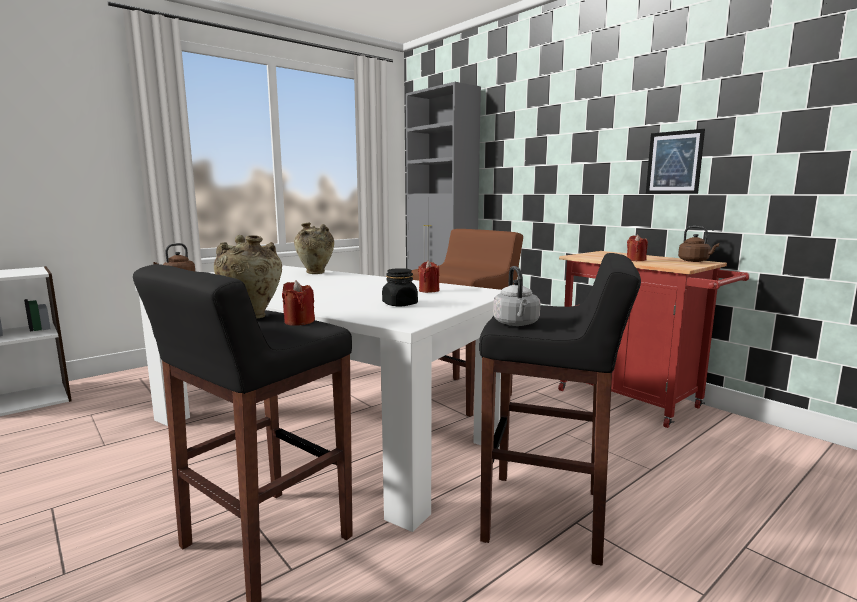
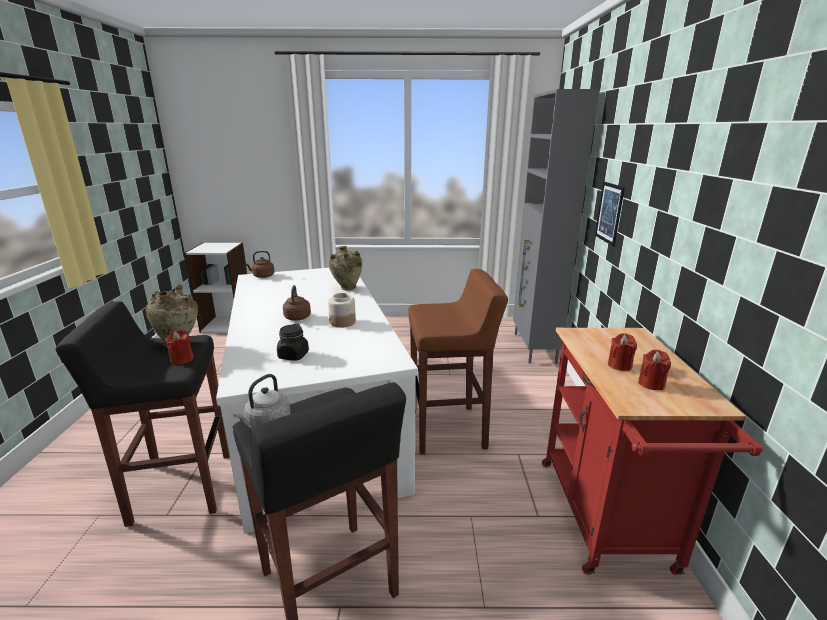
camera: 40 degrees right, 10 degrees up
(379, 286) = (342, 322): none -> jar
(429, 290) = (356, 342): red candle -> red candle (651, 384)
(674, 162) = (732, 242): picture -> picture (609, 213)
(695, 261) = (700, 395): brown kettle -> brown kettle (297, 318)

